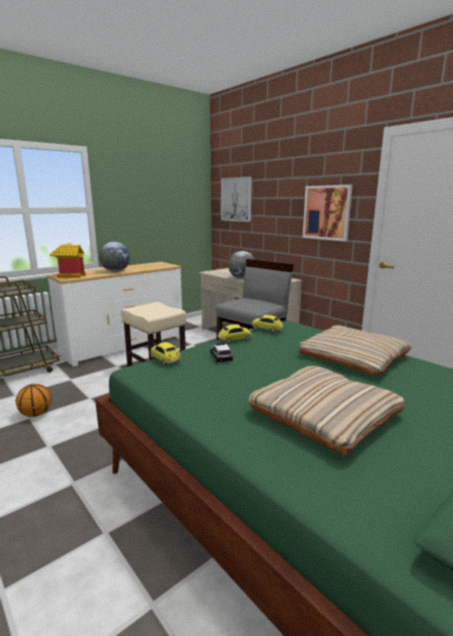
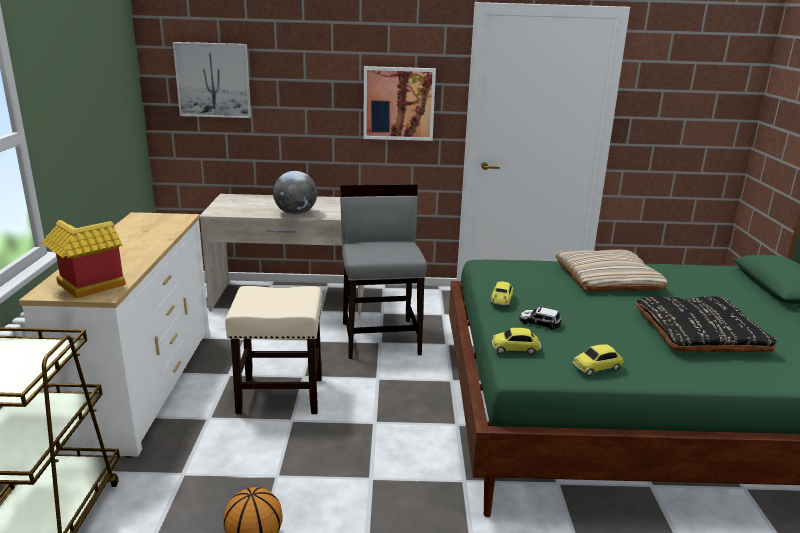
camera: 50 degrees left, 5 degrees up
(116, 271) = (135, 253): globe -> none
(267, 329) = (495, 277): toy car -> toy car (597, 368)
(324, 413) = (699, 332): beige pillow -> black pillow

